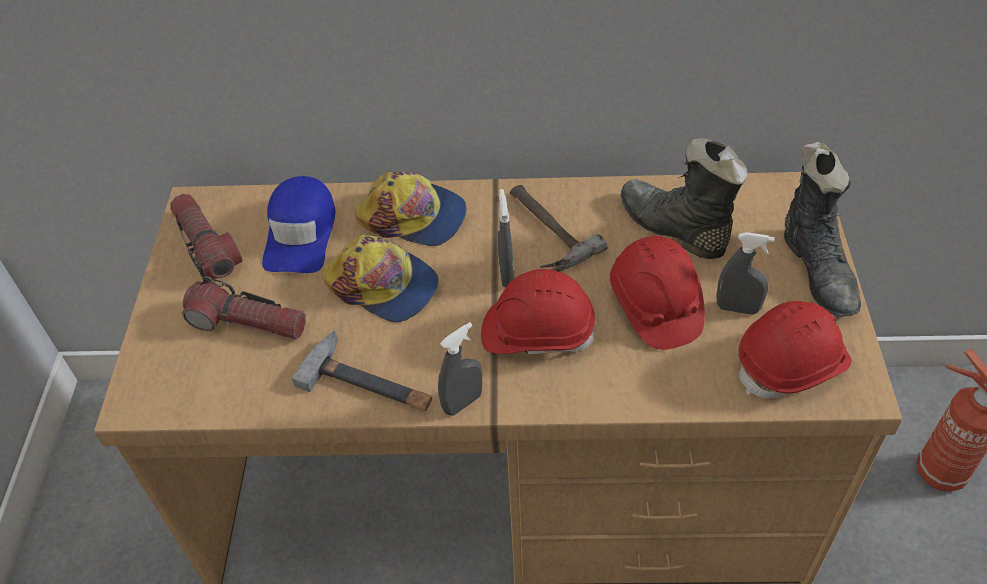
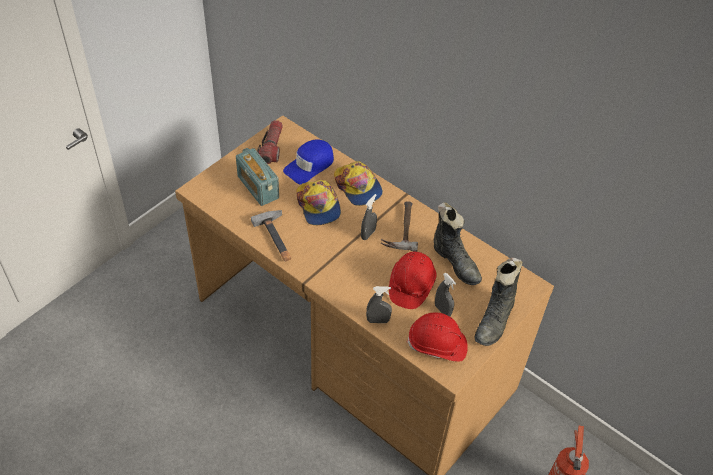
camera: 35 degrees right, 0 degrees up
(248, 323) = (258, 187): flashlight -> radio
(462, 403) = (301, 268): grey spray bottle -> grey spray bottle (378, 320)
(537, 332) = (355, 263): red hard hat -> none
(673, 228) = (455, 263): black boot -> black boot turned 150 degrees clockwise

